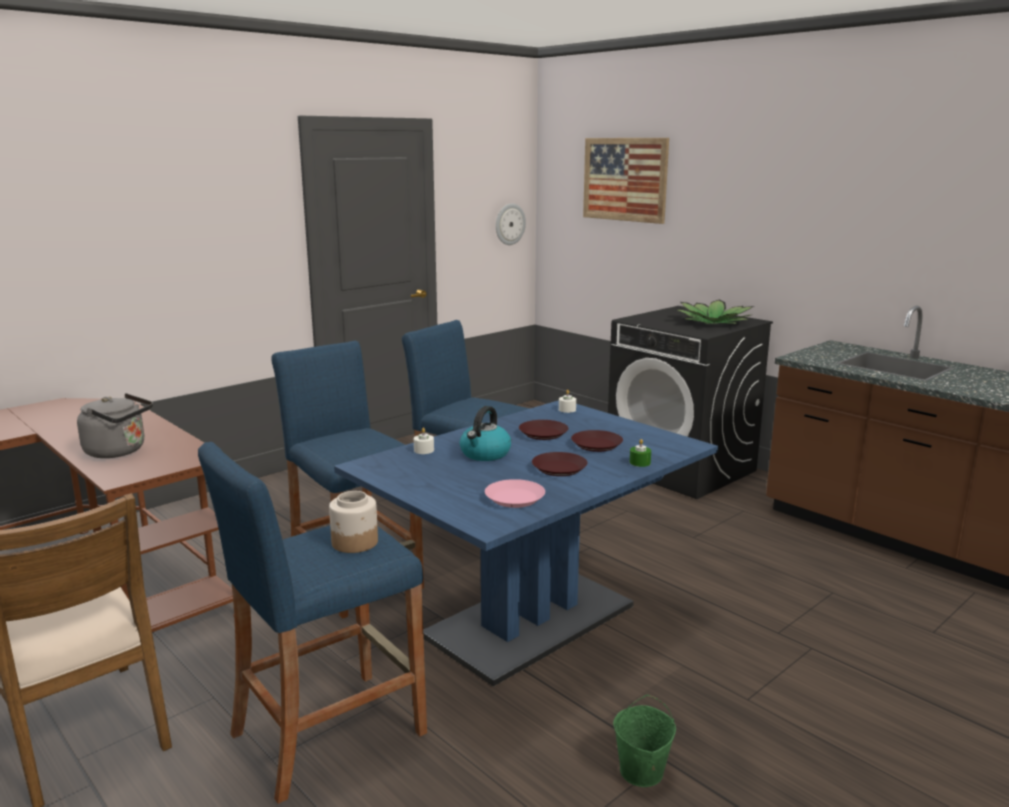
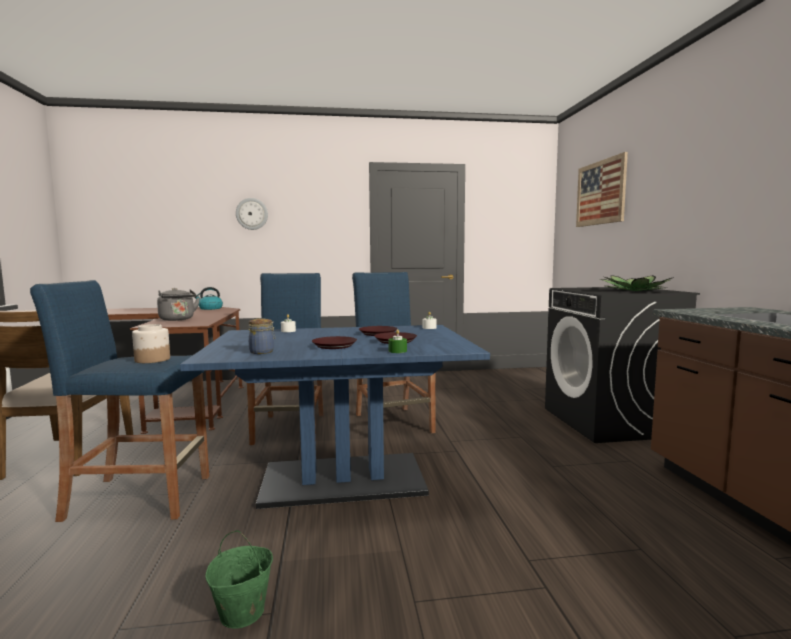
camera: 35 degrees right, 10 degrees down
(485, 454) = (314, 336): kettle -> kettle (210, 308)
(509, 224) = (528, 236): wall clock -> wall clock (252, 214)
(514, 498) = (262, 352): pink plate -> jar

